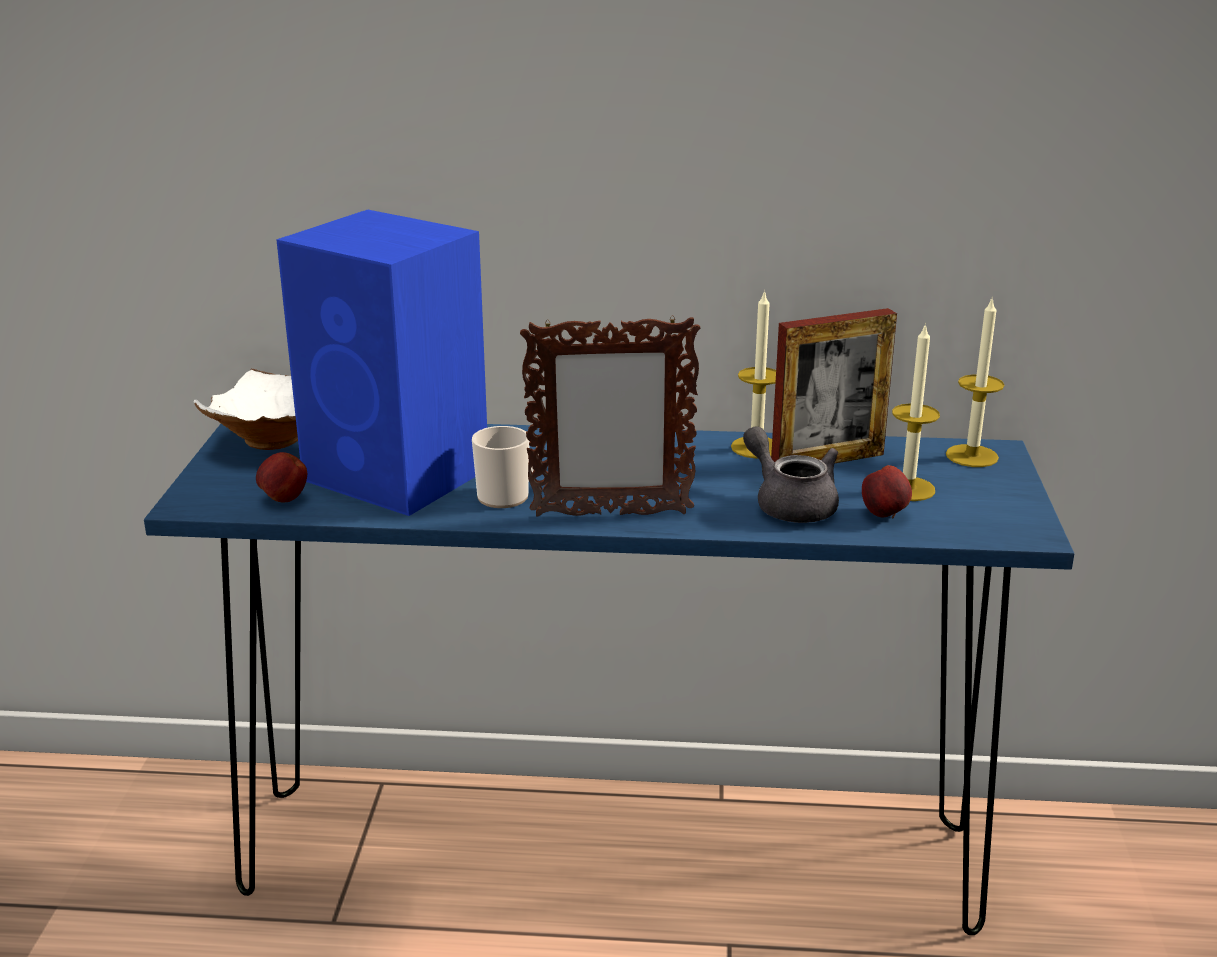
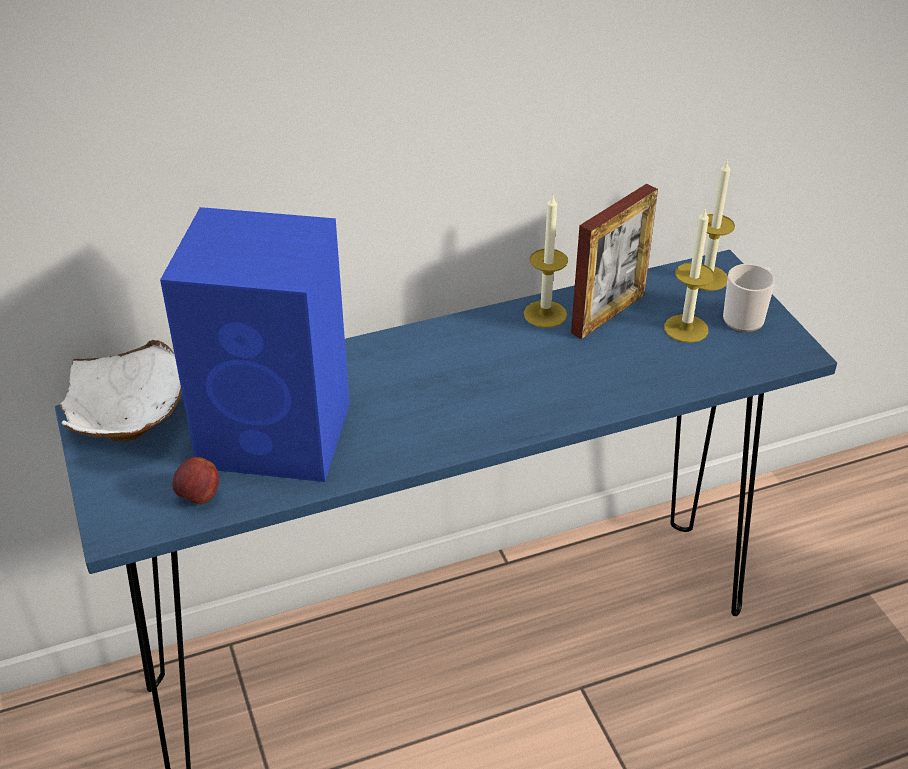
camera: 25 degrees left, 15 degrees up
(509, 496) = (390, 431): mug -> mug (746, 317)
(610, 514) = (487, 427): picture frame -> none
(790, 503) = (613, 371): grey teapot -> none
(885, 515) = (689, 363): apple -> none

